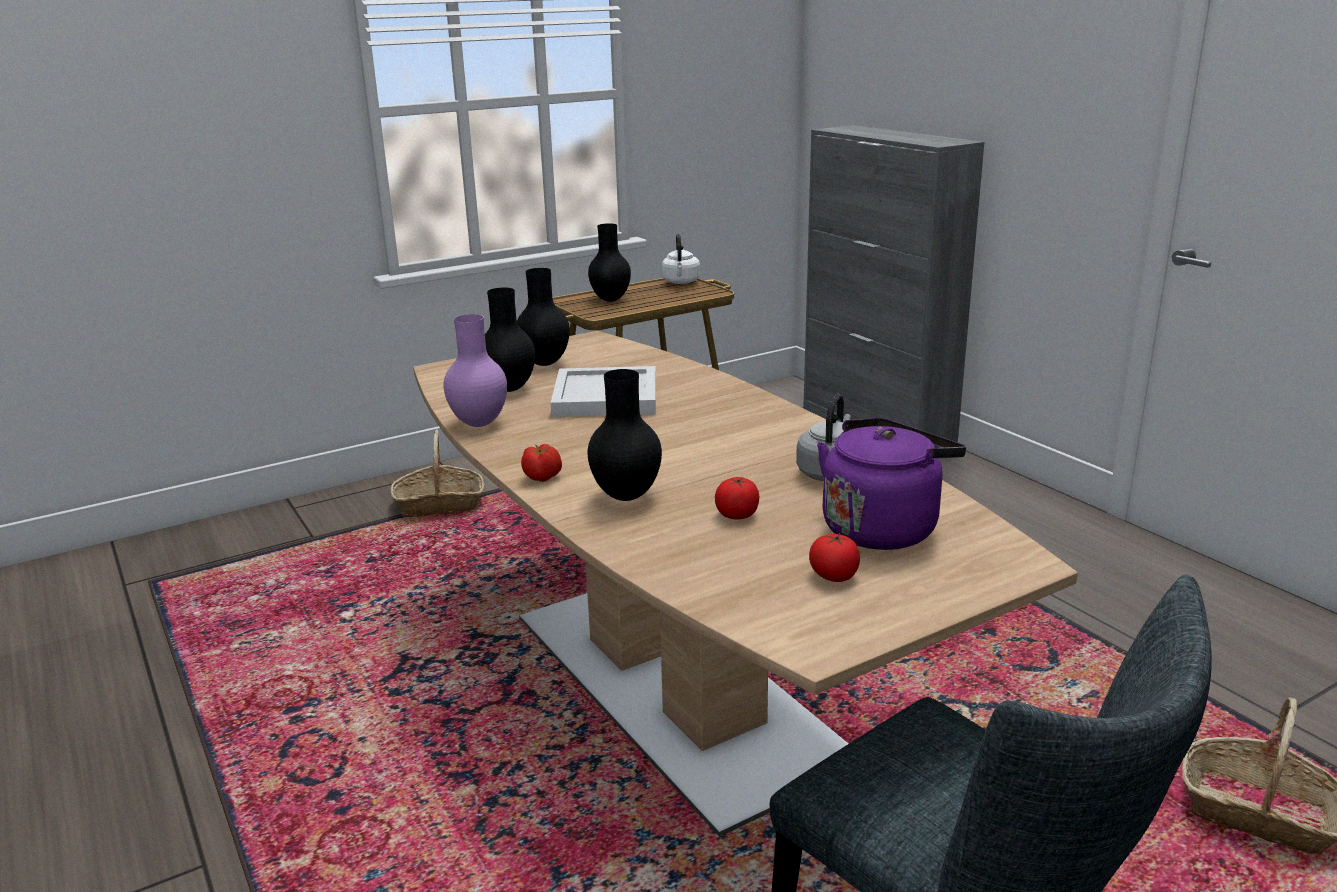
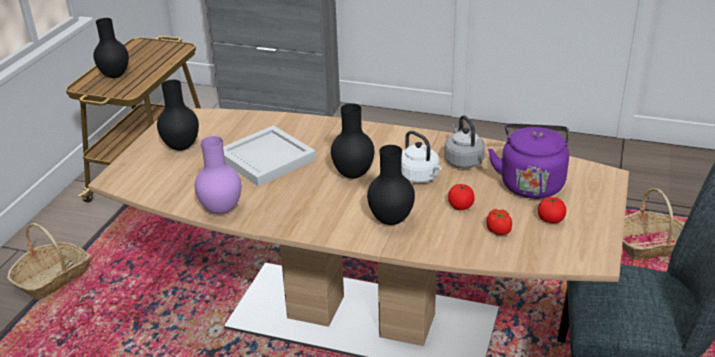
camera: 40 degrees left, 10 degrees up
(510, 388) = (194, 176): black vase -> black vase (354, 174)
(543, 477) = (327, 230): tomato -> tomato (498, 231)
(681, 282) = (143, 45): white kettle -> white kettle (420, 177)

